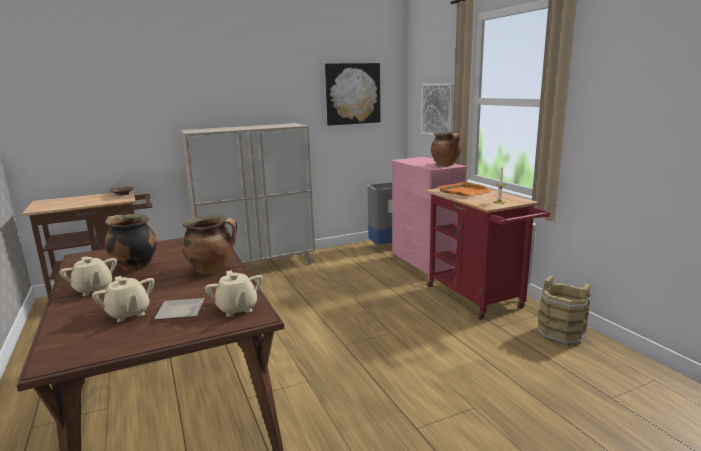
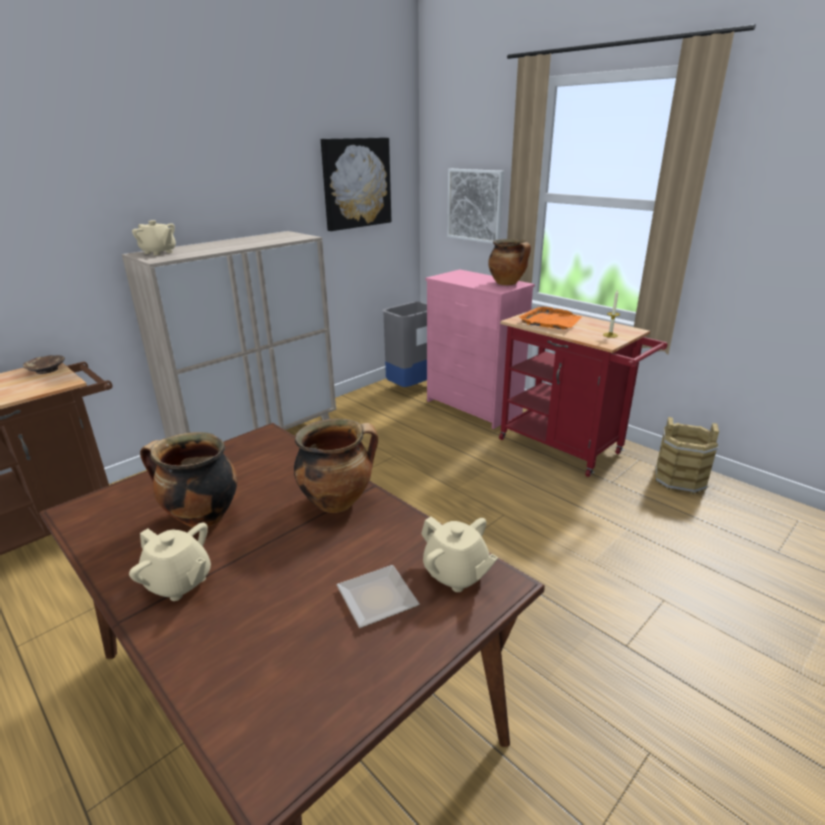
camera: 20 degrees left, 10 degrees up
(128, 314) = (297, 623): beige teapot -> beige teapot (158, 252)

